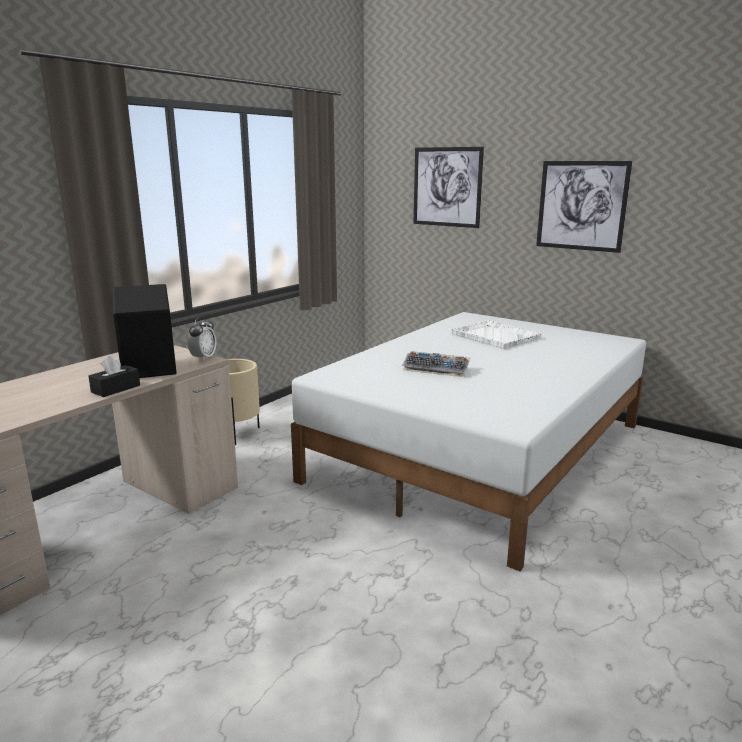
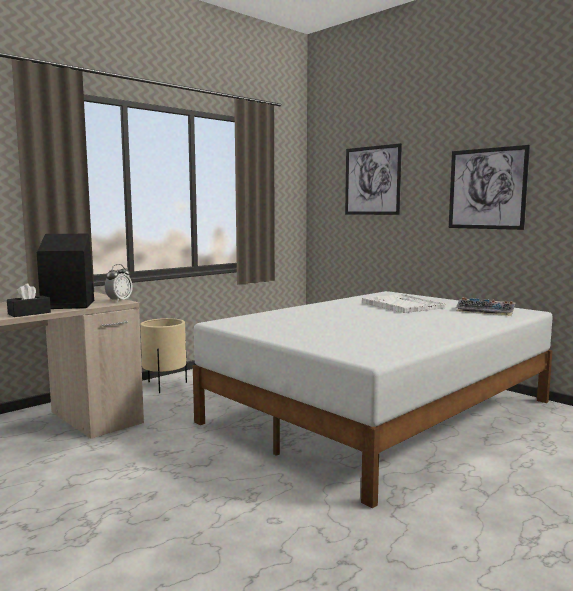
camera: 10 degrees right, 10 degrees down
(437, 369) = (328, 322): keyboard -> keyboard (486, 312)

